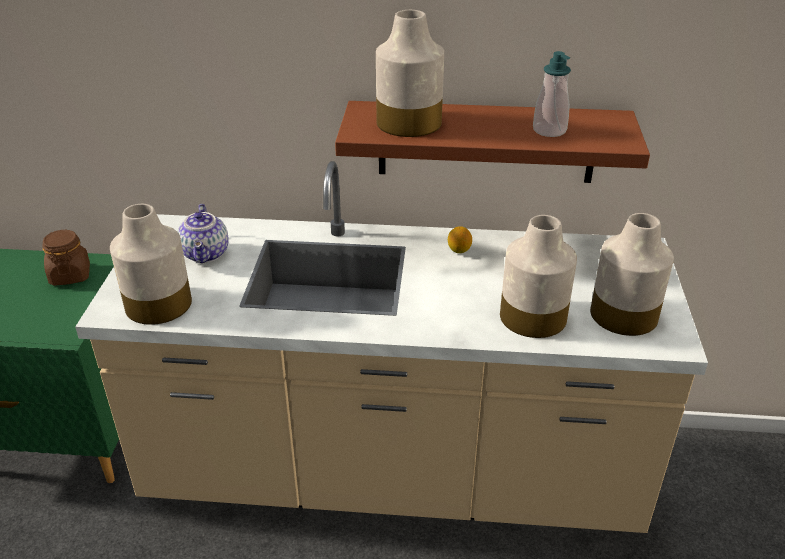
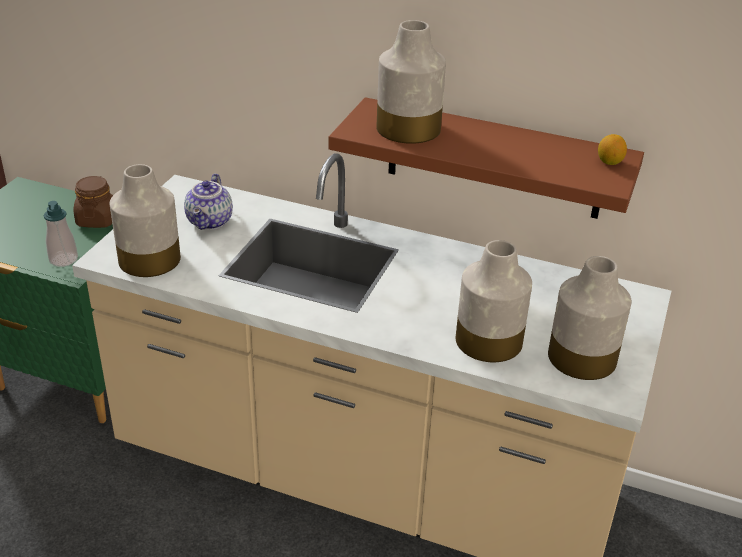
camera: 15 degrees right, 0 degrees up
(459, 250) = (449, 263): lemon -> lemon (609, 162)
(549, 130) = (541, 158): soap dispenser -> soap dispenser (63, 259)

